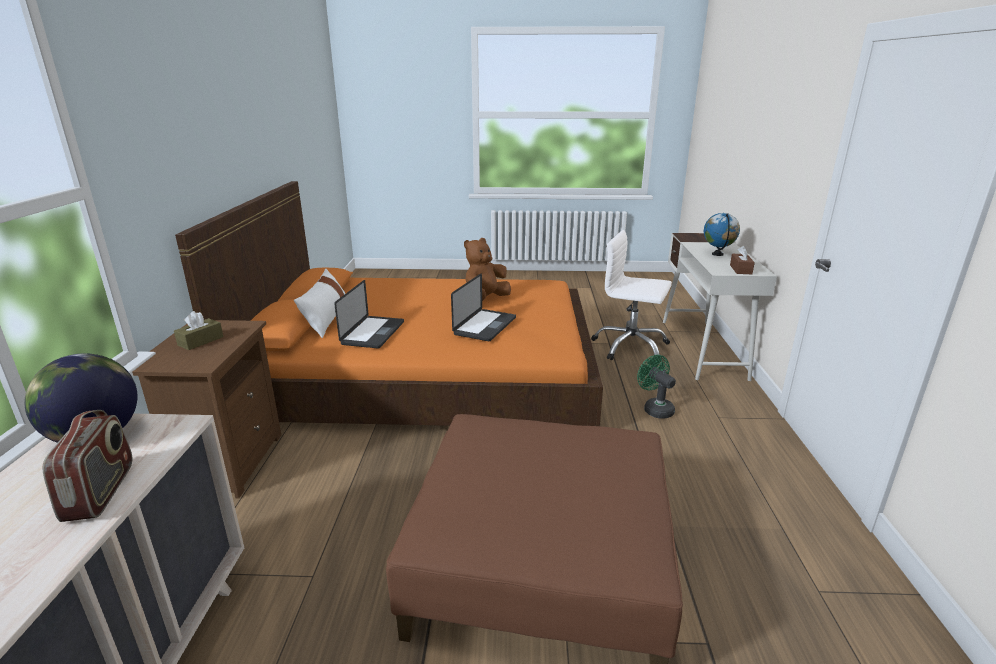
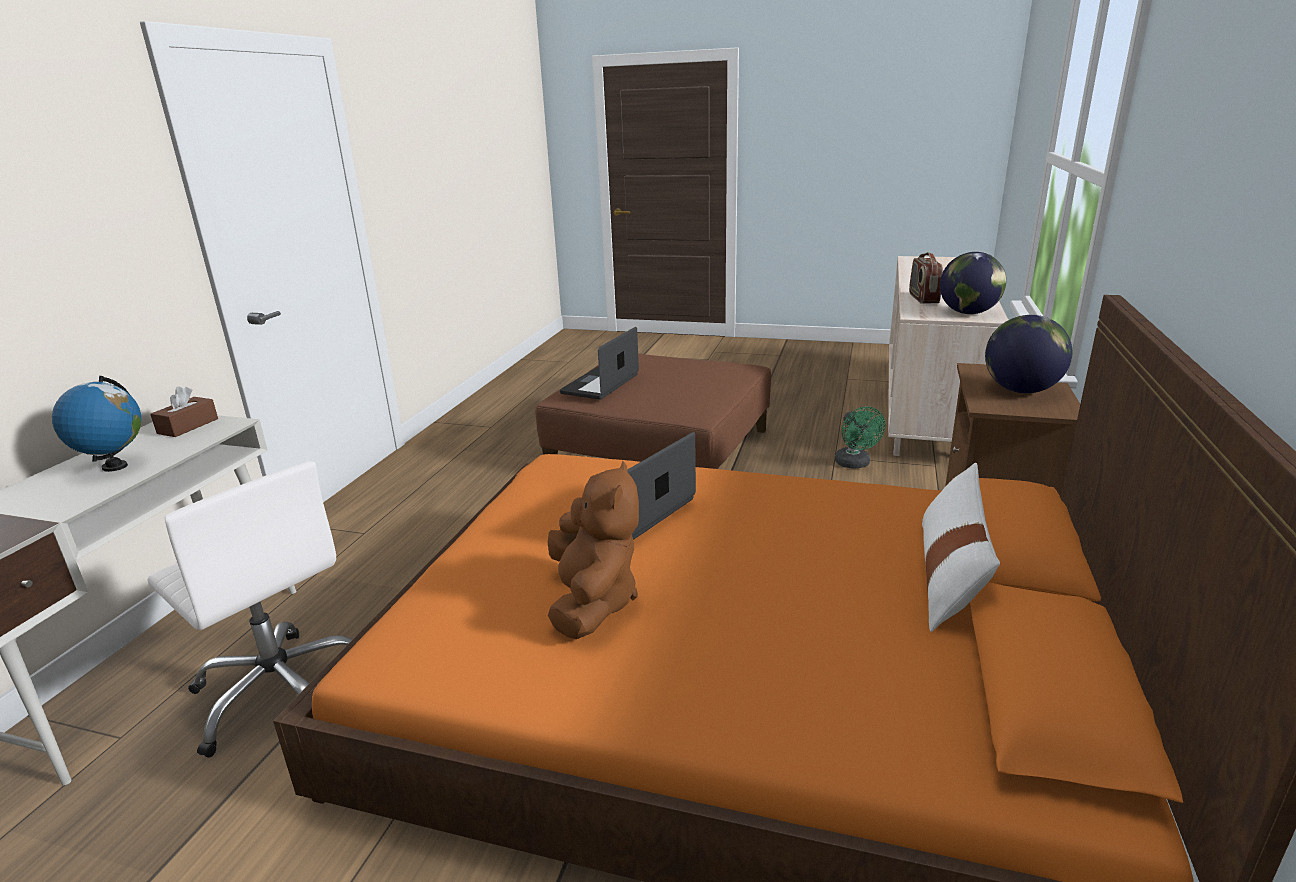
camera: 165 degrees left, 0 degrees up
(200, 341) = (1021, 390): brown tissue box -> globe
(373, 333) = (833, 523): laptop -> laptop (600, 384)
(485, 300) = (592, 602): brown plush toy -> brown plush toy turned 60 degrees counterclockwise
(655, 409) = (423, 552): green fan -> green fan (855, 464)

